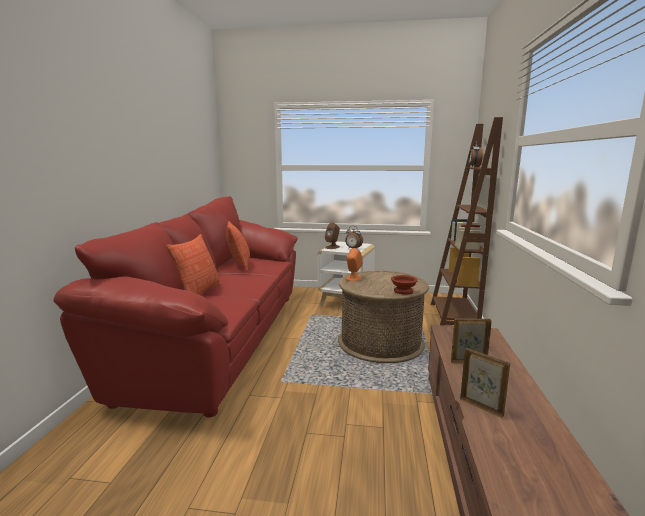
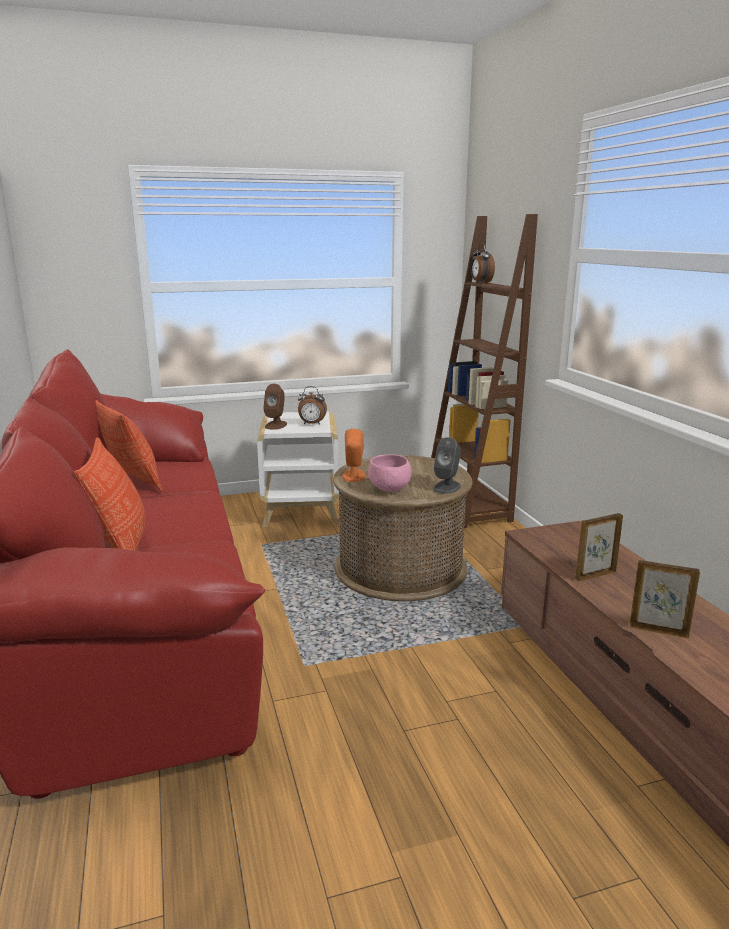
camera: 25 degrees left, 5 degrees up
(367, 287) = (390, 489): none -> pink bowl
(404, 291) = (447, 487): brown bowl -> grey speaker

